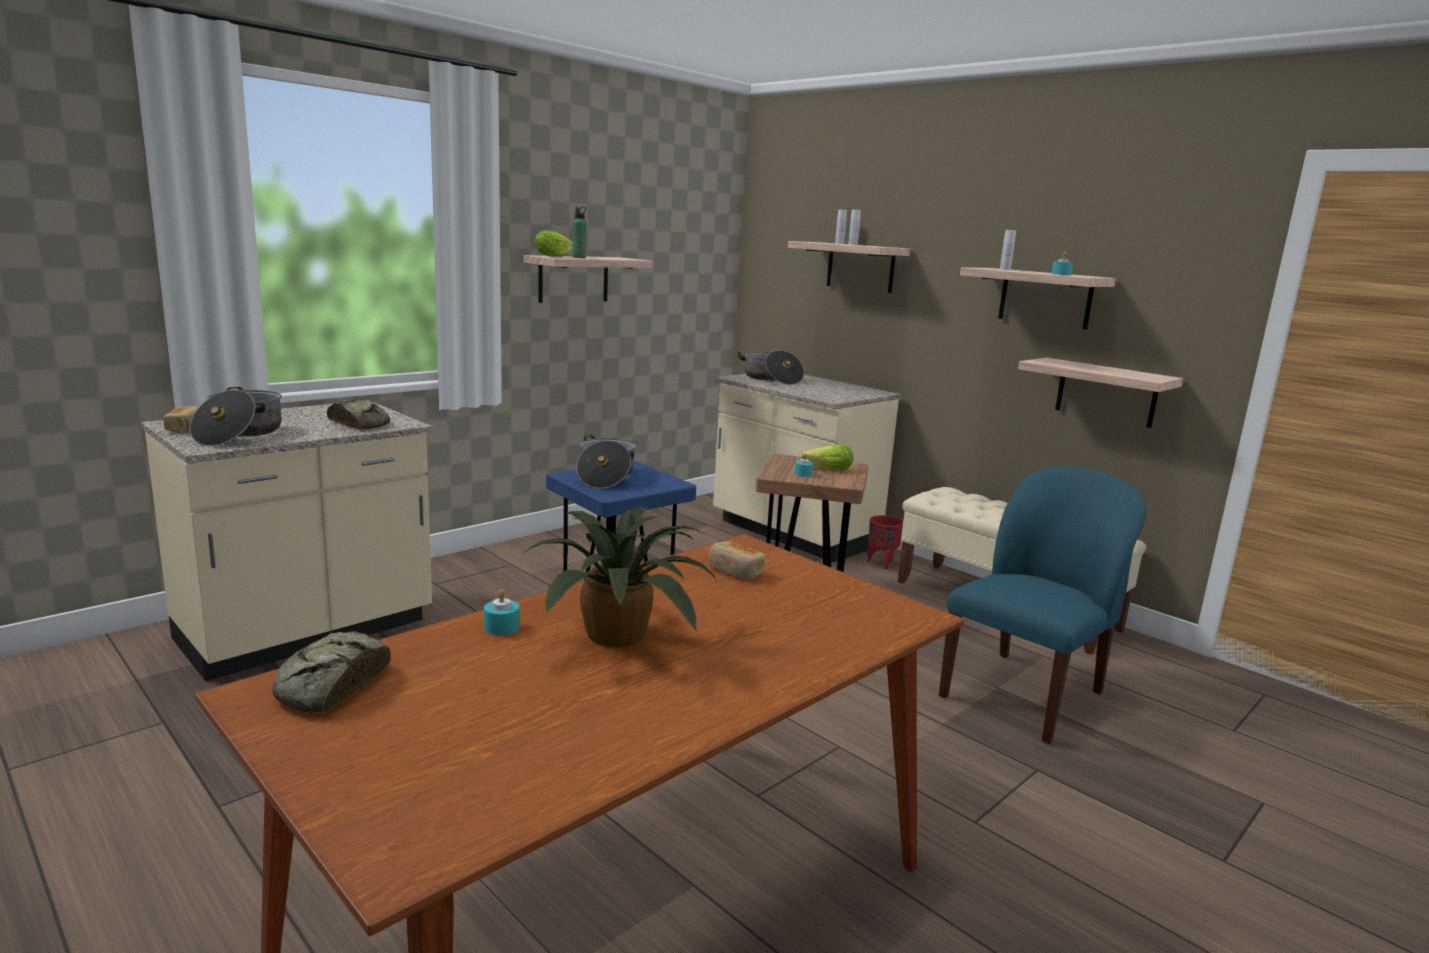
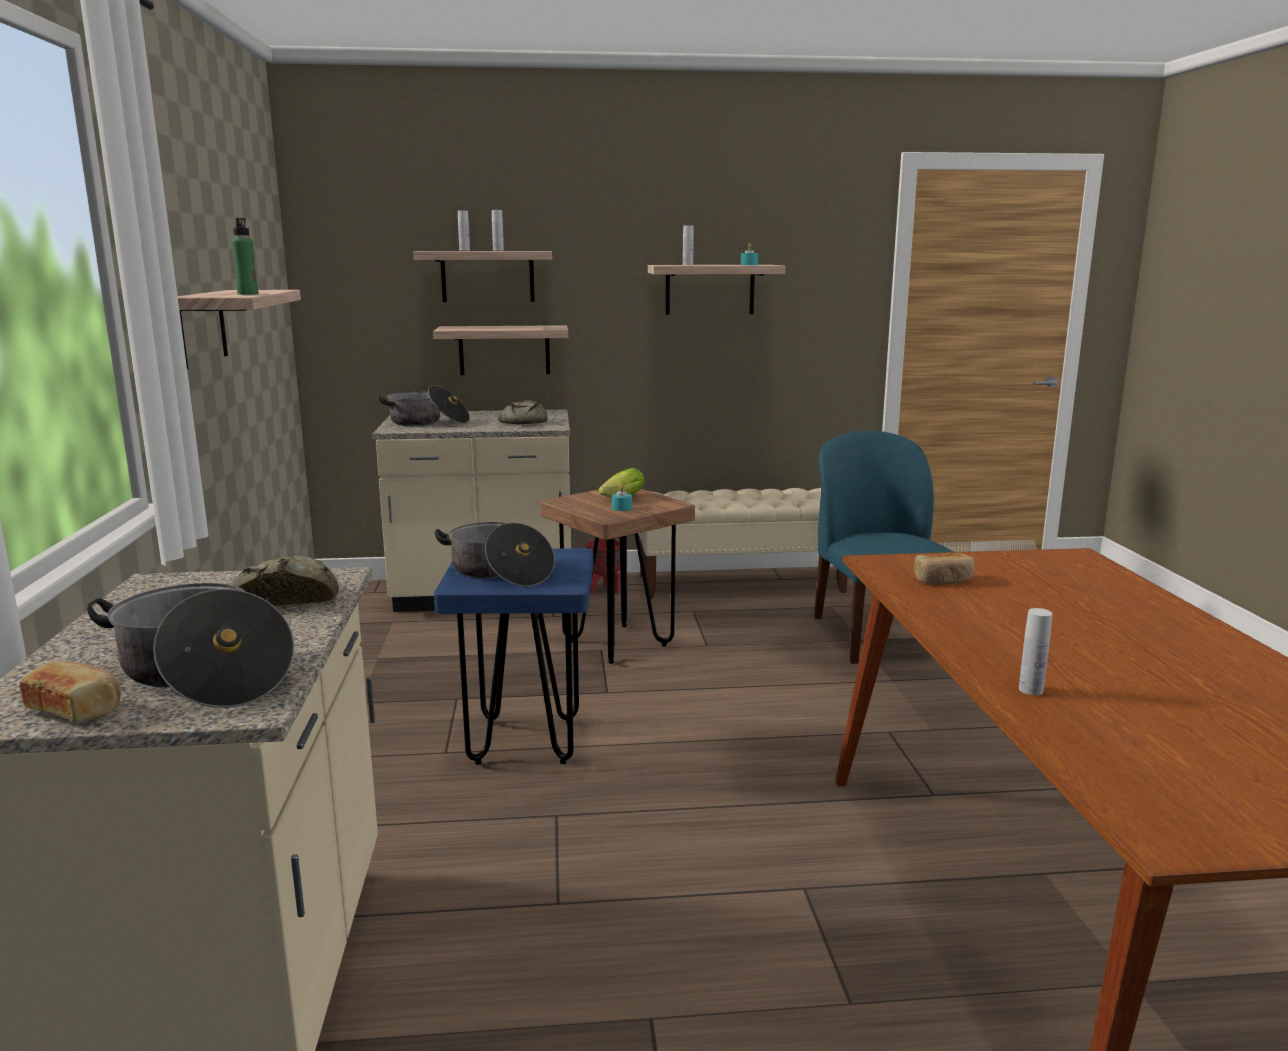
camera: 50 degrees left, 0 degrees up
(330, 685) = (1155, 793): bread -> bread (522, 422)
(501, 627) = (1030, 690): turquoise candle -> white bottle
(556, 256) = (206, 295): lettuce -> none
(621, 636) = (1076, 650): potted plant -> none
(1106, 392) = (778, 368): shelf -> shelf (504, 350)

